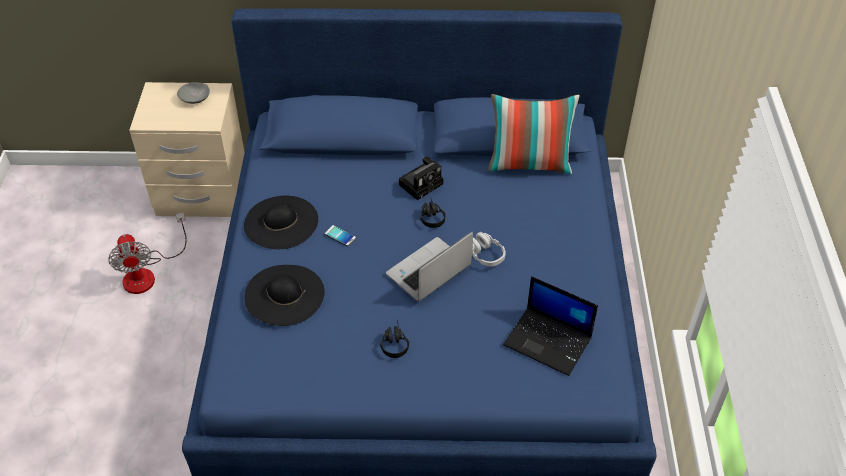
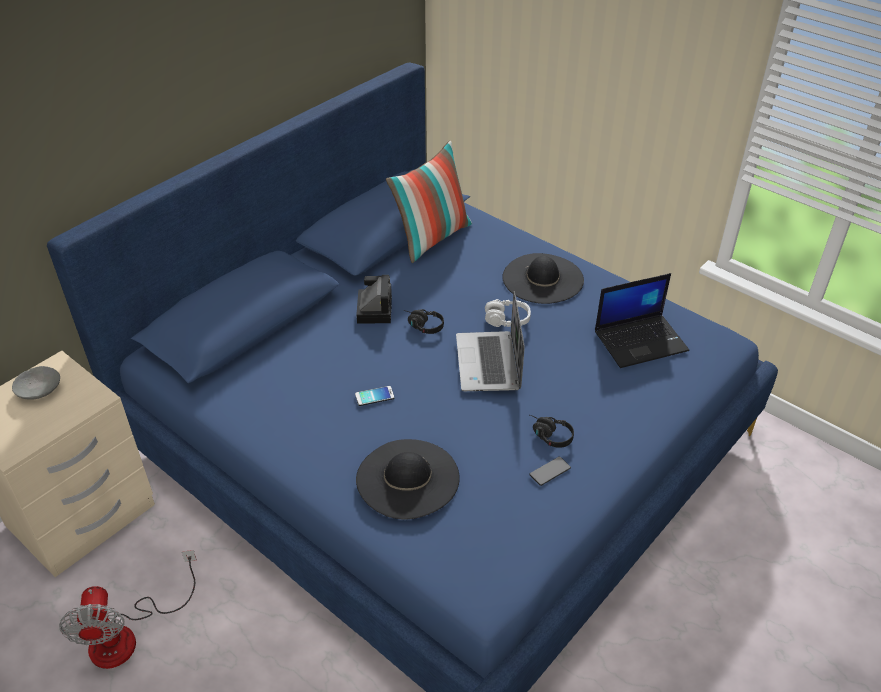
camera: 50 degrees left, 5 degrees down
(147, 273) = (128, 635): fan -> fan turned 60 degrees clockwise
(281, 222) = (302, 429): black hat -> black hat (543, 278)
(360, 362) = (550, 471): none -> phone

